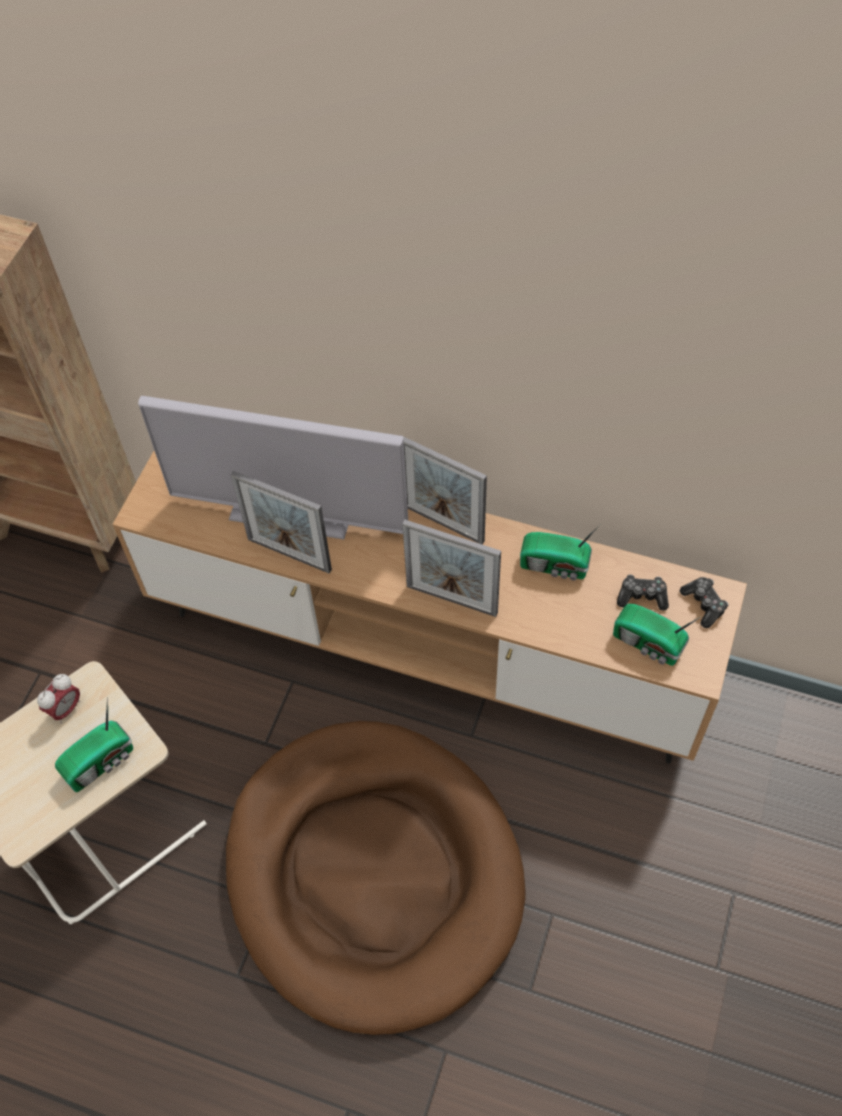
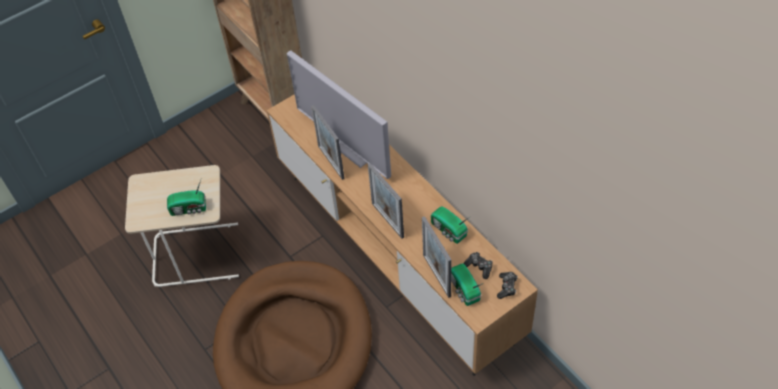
camera: 35 degrees right, 5 degrees down
(66, 709) = (191, 179): alarm clock -> none
(443, 523) = (411, 184): picture frame -> picture frame (436, 275)

